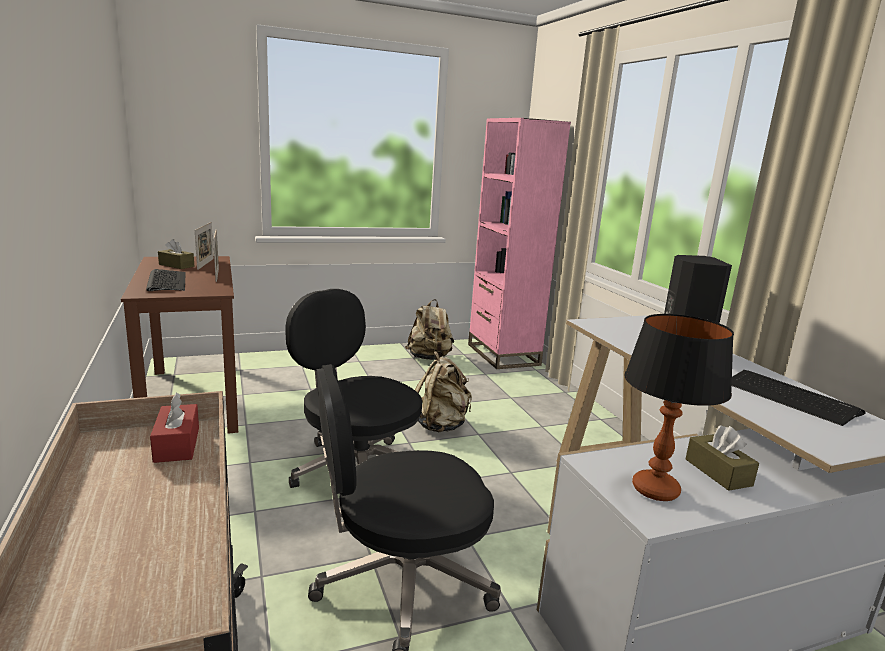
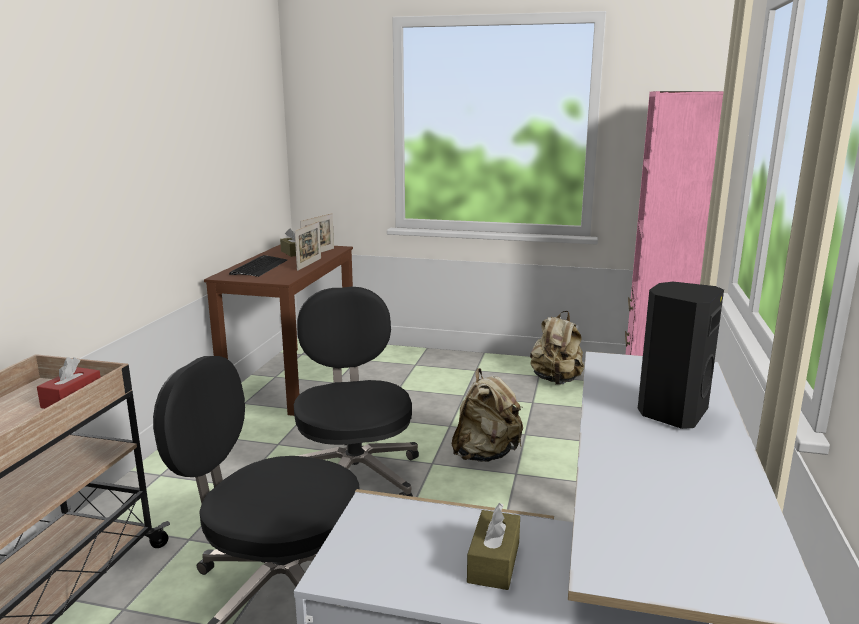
camera: 35 degrees right, 0 degrees up
(655, 490) = (385, 553): table lamp -> none
(789, 398) = (701, 503): keyboard -> none

